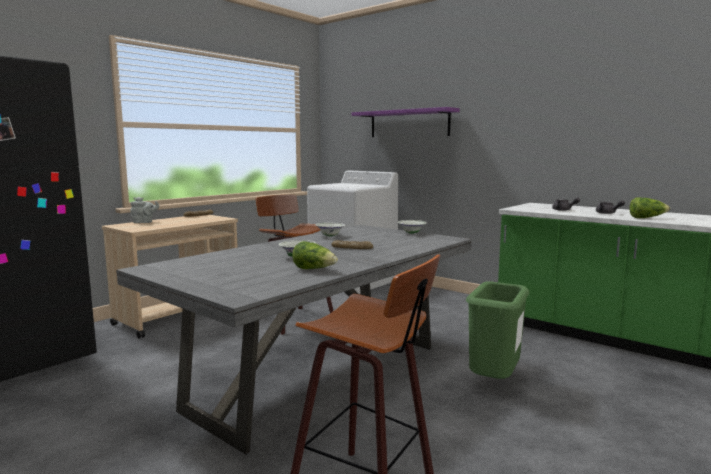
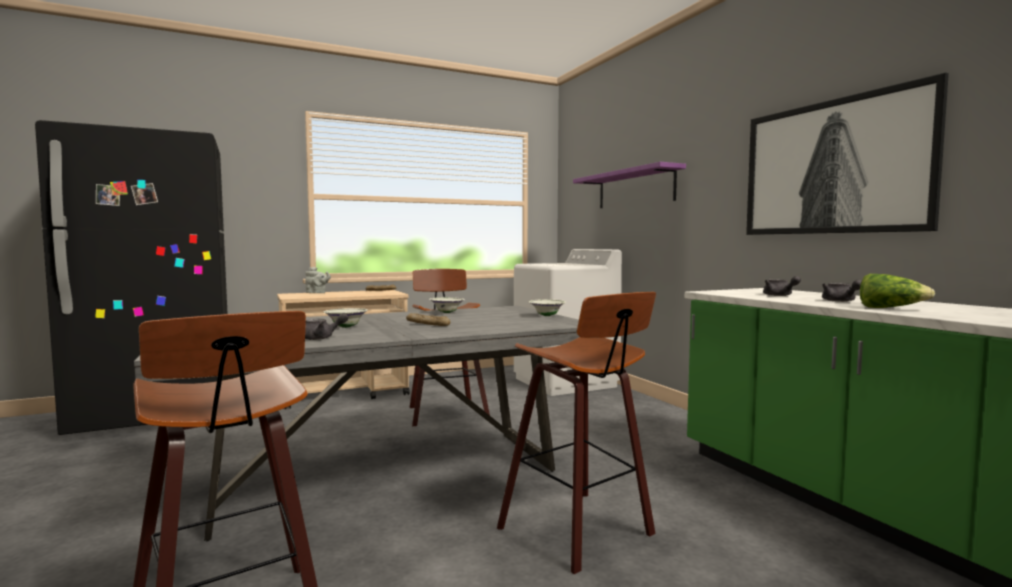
camera: 25 degrees right, 5 degrees down
(314, 269) = (322, 338): lettuce -> grey teapot
(494, 383) = (582, 531): green trash can -> stool
(581, 122) = (834, 167): none -> picture

